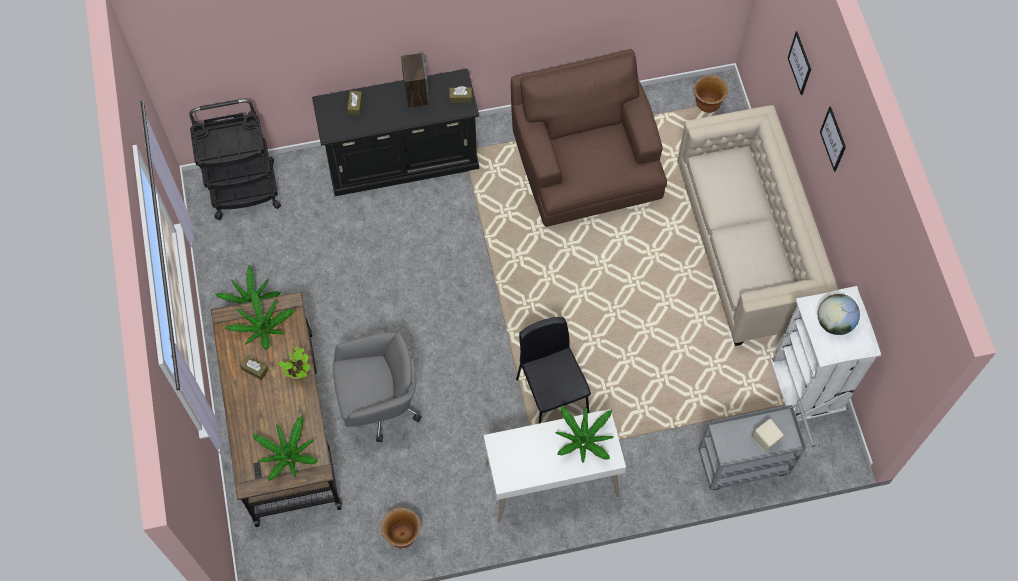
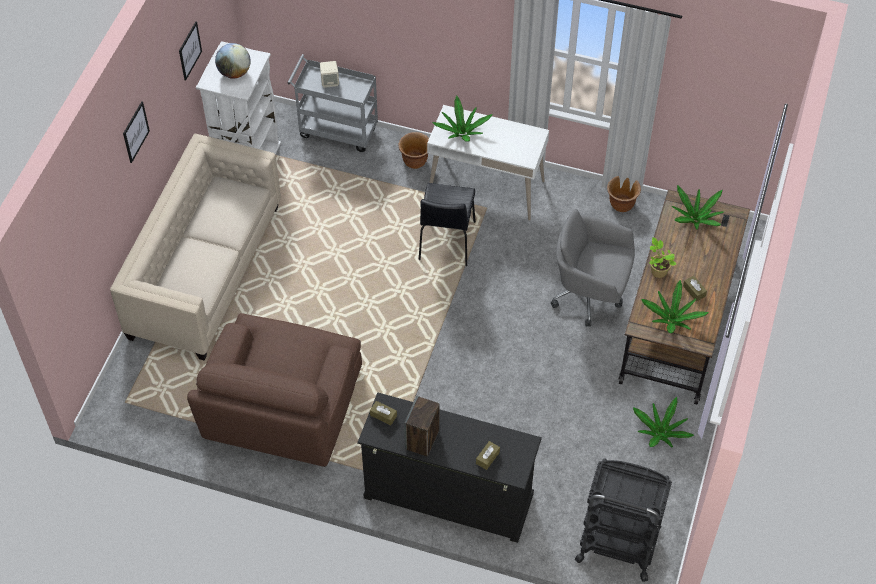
camera: 150 degrees left, 10 degrees down
(707, 104) = (130, 404): brown planter -> brown planter (415, 161)
(799, 63) = (97, 212): picture -> picture (190, 50)

